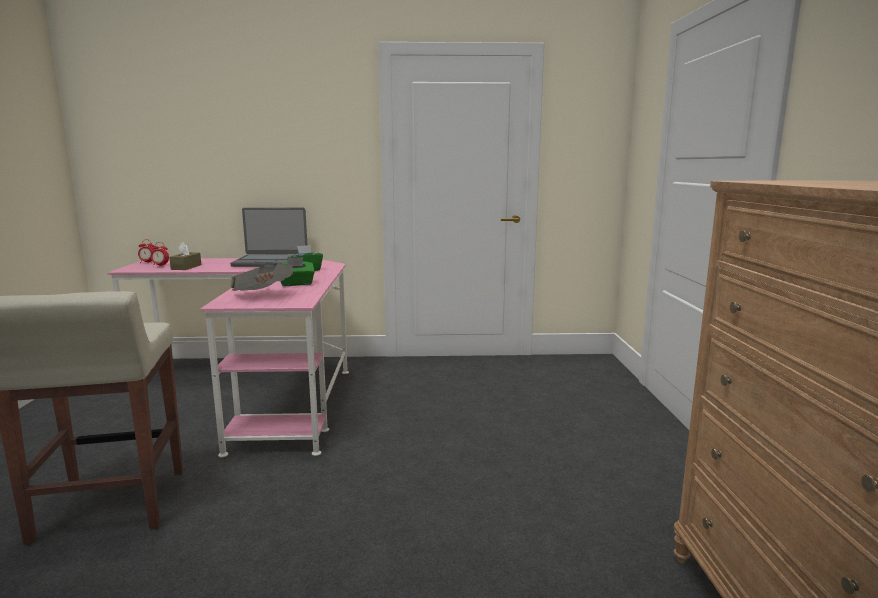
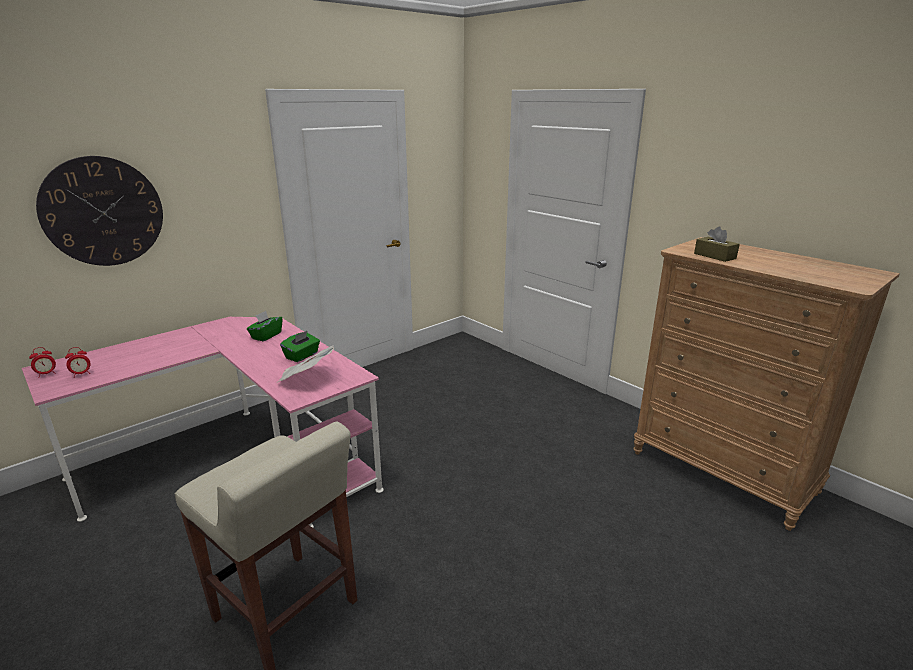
camera: 40 degrees left, 10 degrees up
(186, 267) = (122, 367): brown tissue box -> brown tissue box (714, 256)
(223, 143) = (103, 212): none -> wall clock
(271, 262) = (202, 334): laptop -> none

